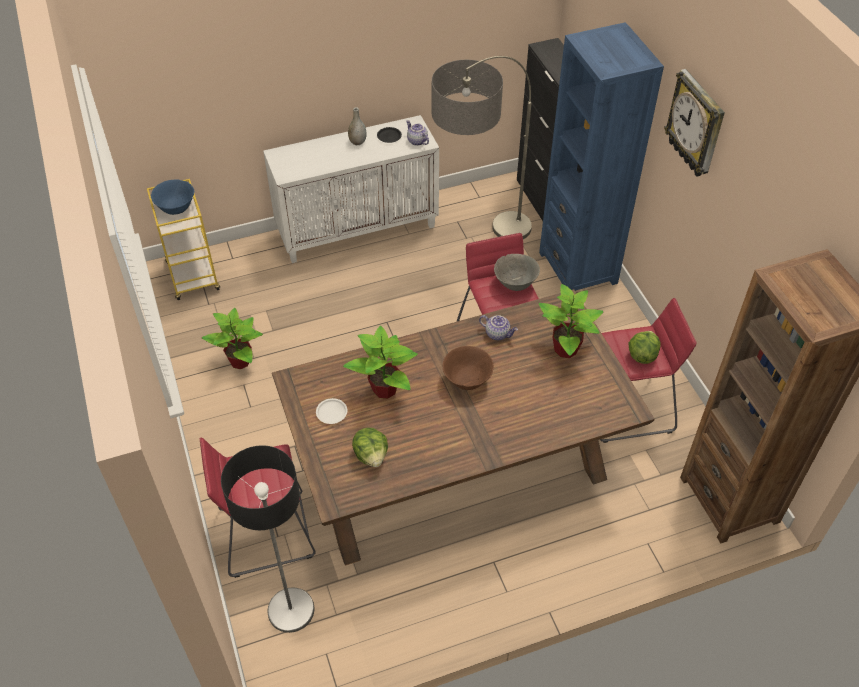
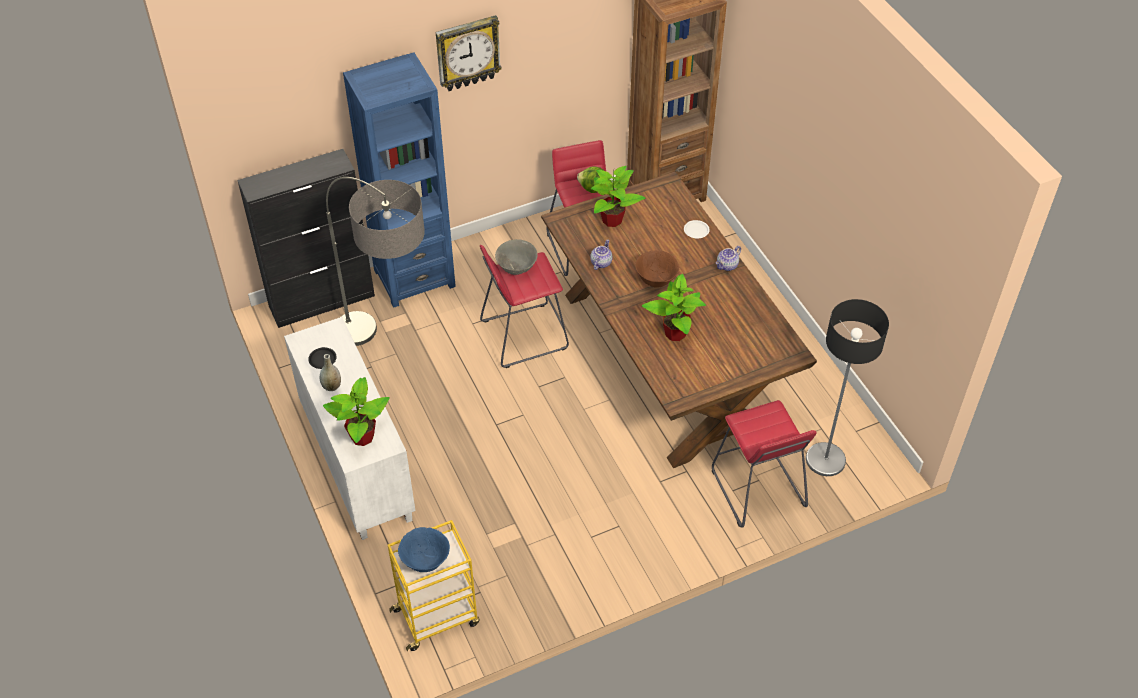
camera: 95 degrees left, 0 degrees up
(241, 361) = (560, 545): potted plant -> potted plant (362, 436)
(331, 412) = (707, 367): white plate -> white plate (696, 231)
(371, 455) = (746, 335): lettuce -> none
(416, 141) = (331, 335): teapot -> teapot (727, 266)

